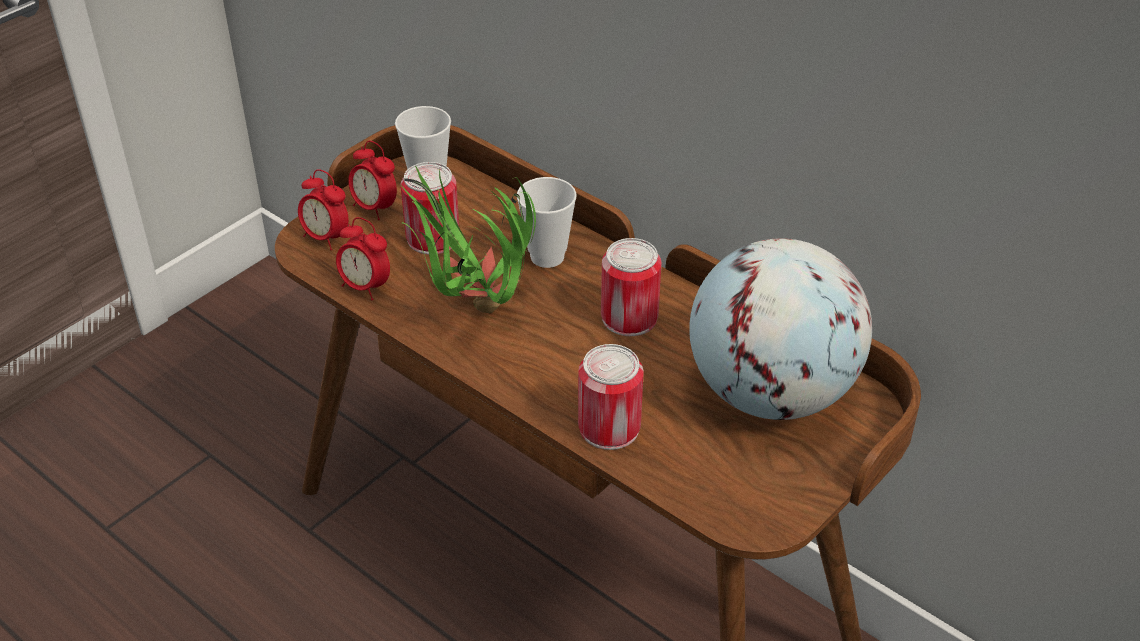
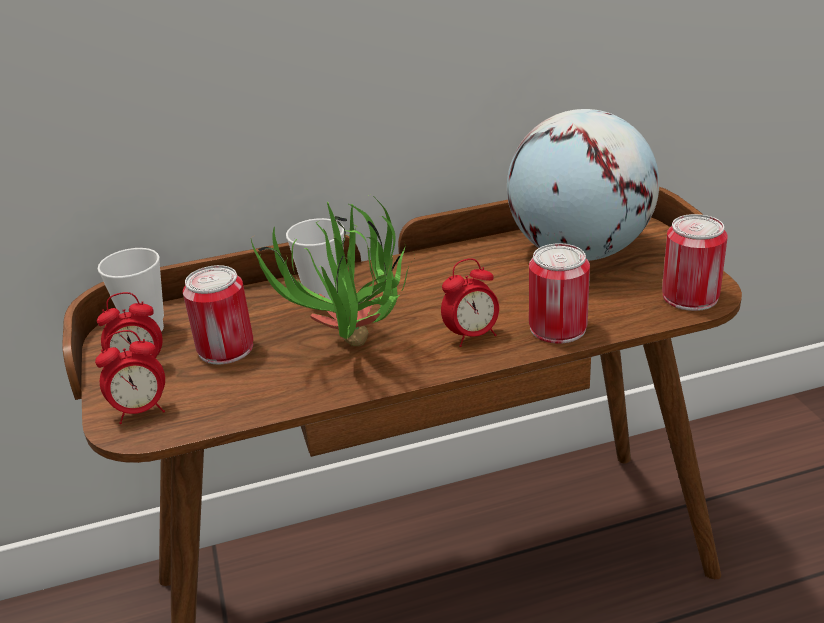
camera: 55 degrees left, 10 degrees down
(365, 287) = (244, 406): alarm clock -> alarm clock (472, 336)
(629, 317) = (439, 283): can -> can (690, 296)

